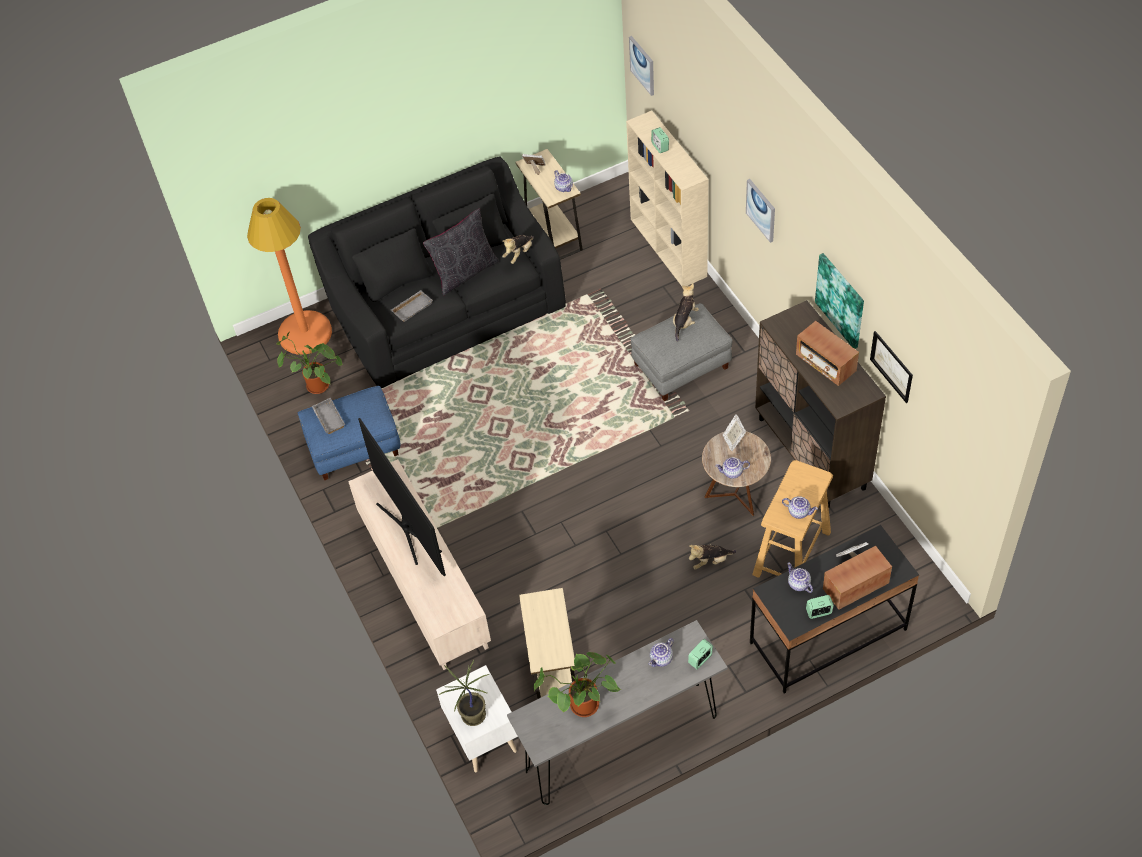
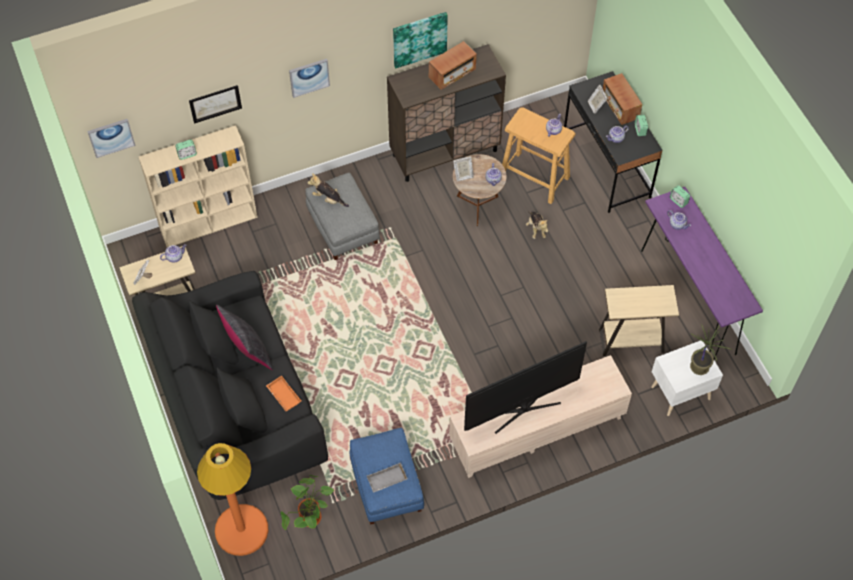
camera: 90 degrees left, 5 degrees up
(412, 307) = (283, 395): grey tray -> orange tray
(519, 254) = (244, 300): plush toy -> none
(582, 708) = (717, 276): potted plant -> none
(622, 743) = (688, 300): grey console table -> purple console table
(891, 366) = (483, 22): picture -> picture (215, 103)

